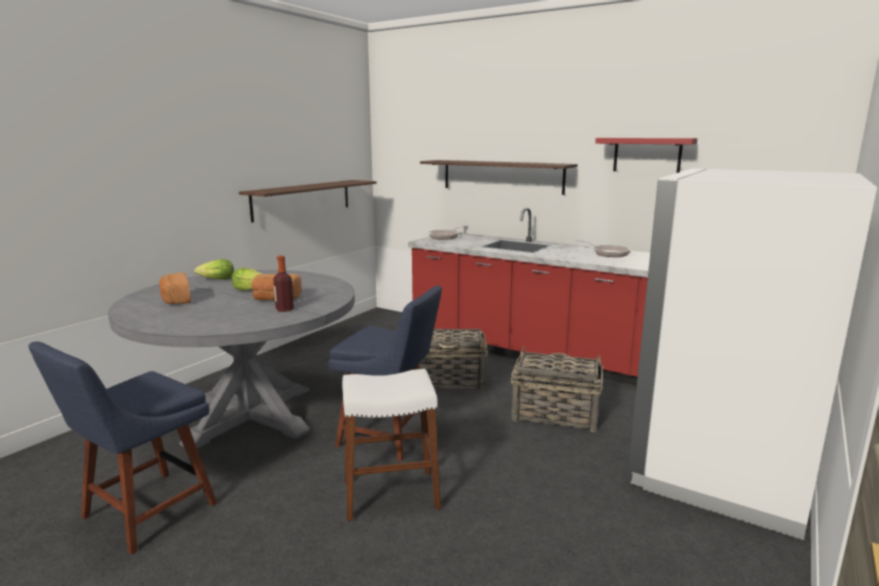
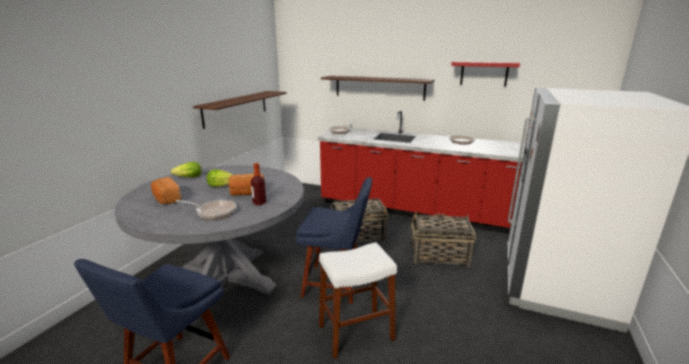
camera: 10 degrees left, 5 degrees up
(222, 315) = (213, 212): none -> frying pan

